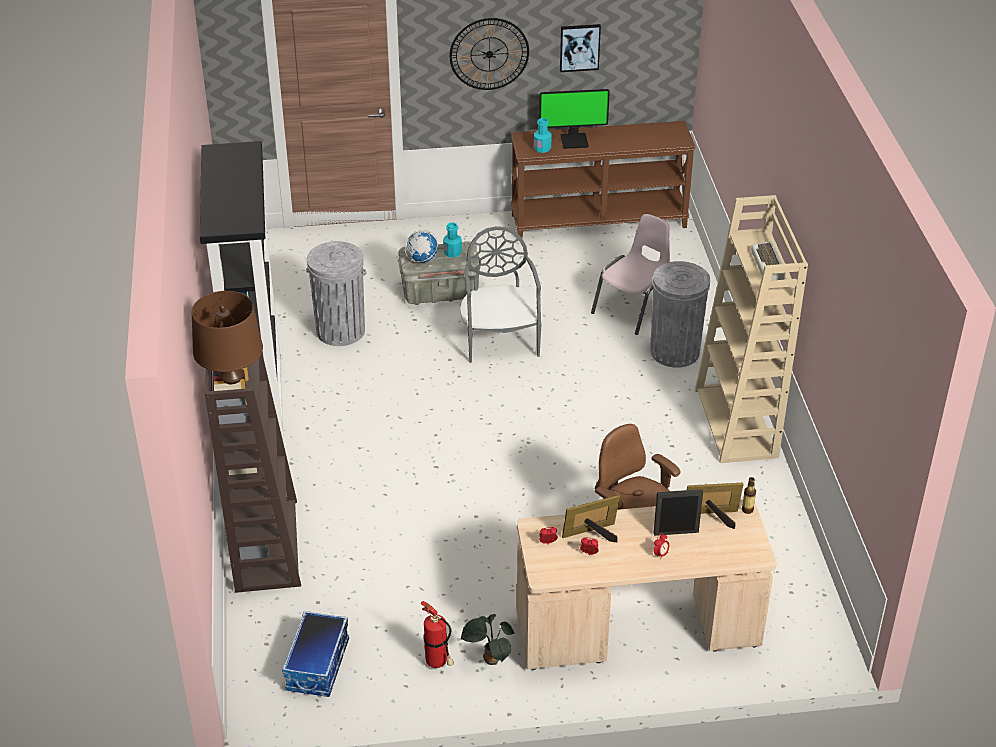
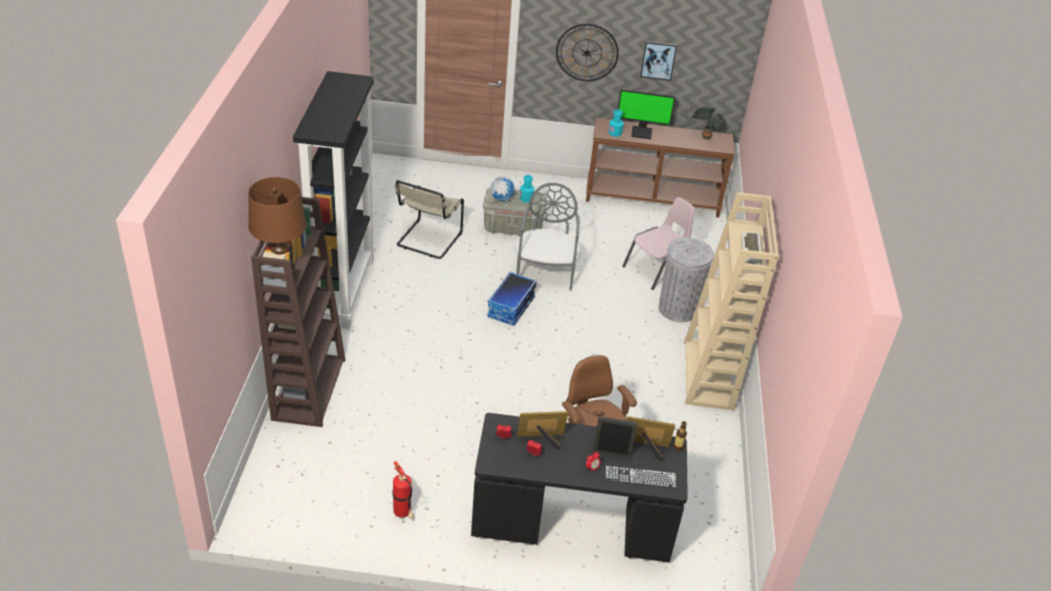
camera: 10 degrees right, 0 degrees up
(318, 666) = (310, 493): storage box -> storage box (511, 307)
(340, 331) = (428, 240): grey trash can -> beige chair
(489, 660) = (444, 520): potted plant -> potted plant (705, 137)
(637, 631) = (571, 525): beige desk -> black desk
(717, 551) = (640, 477): none -> keyboard

